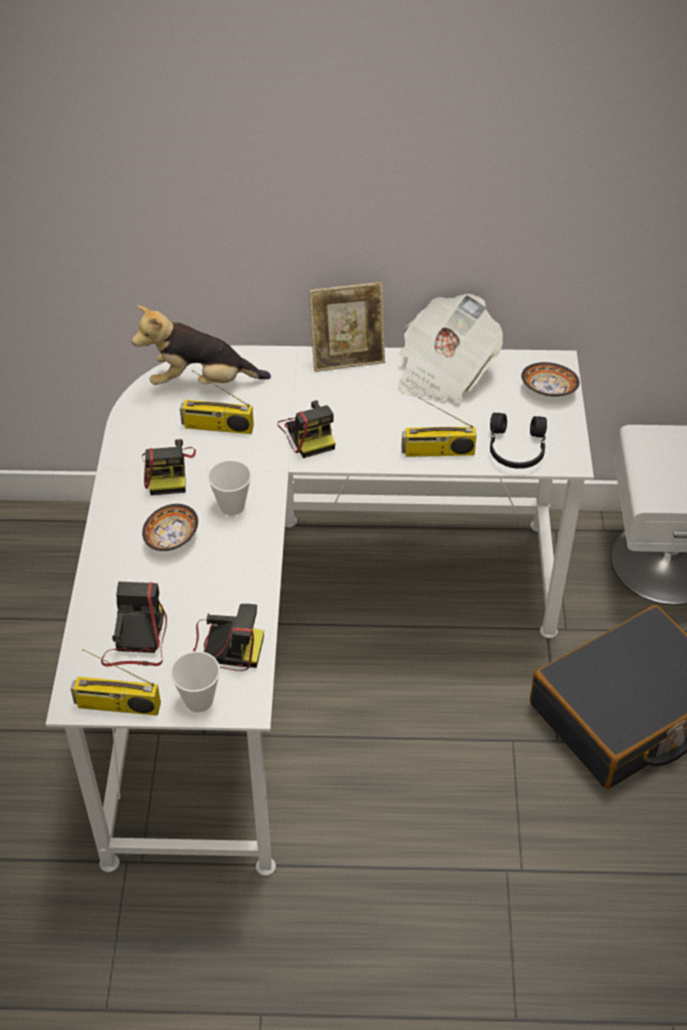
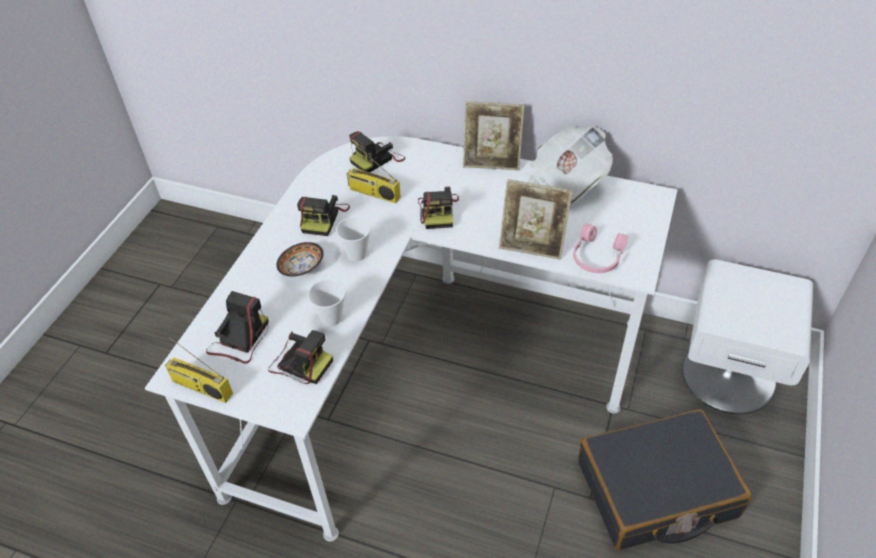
camera: 20 degrees right, 0 degrees up
(199, 700) = (261, 399): cup -> cup (331, 318)
(201, 382) = (377, 159): plush toy -> camera
(437, 452) = (532, 246): radio -> picture frame
(515, 449) = (596, 256): black headphones -> pink headphones
(547, 390) = (641, 215): bowl -> none

